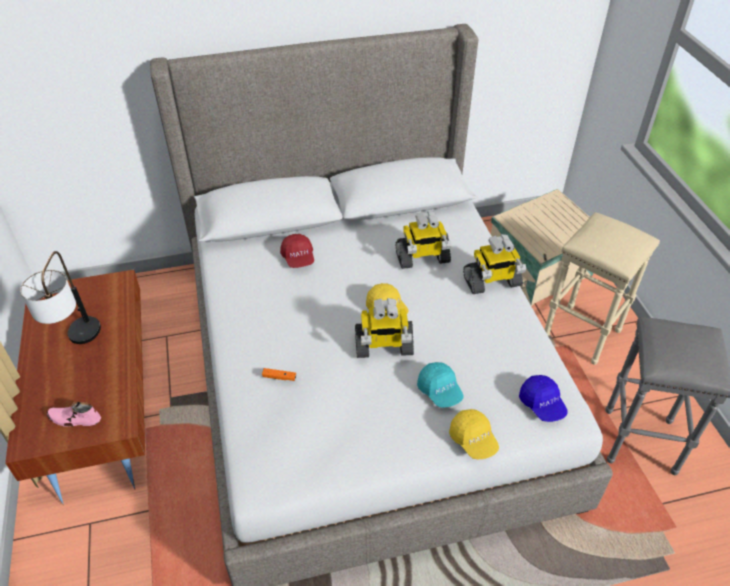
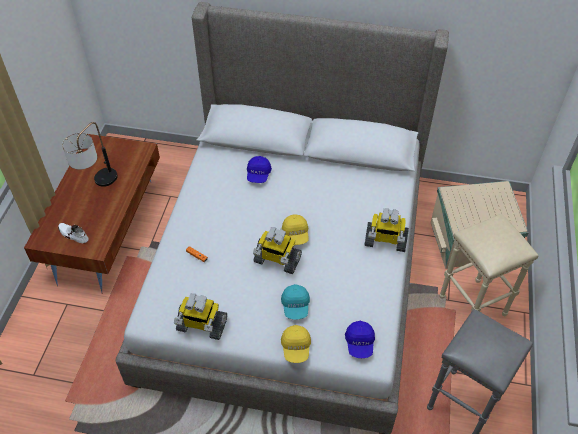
camera: 25 degrees right, 5 degrees up
(74, 419) = (73, 235): pink shoe -> white shoe
(298, 258) = (258, 175): red cap -> blue cap
(422, 258) = (345, 204): toy robot -> toy robot (201, 325)

